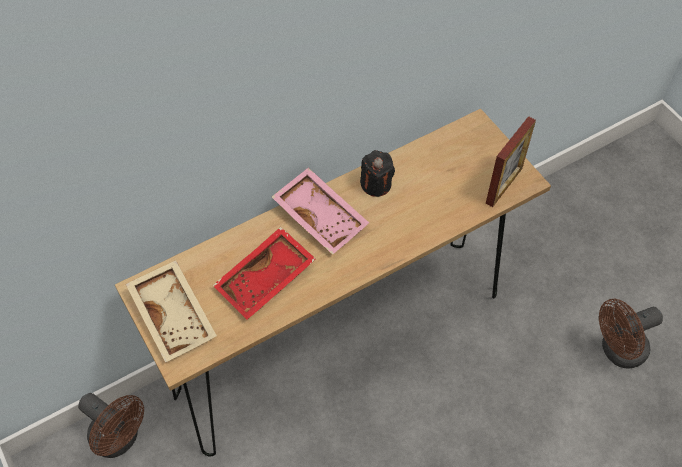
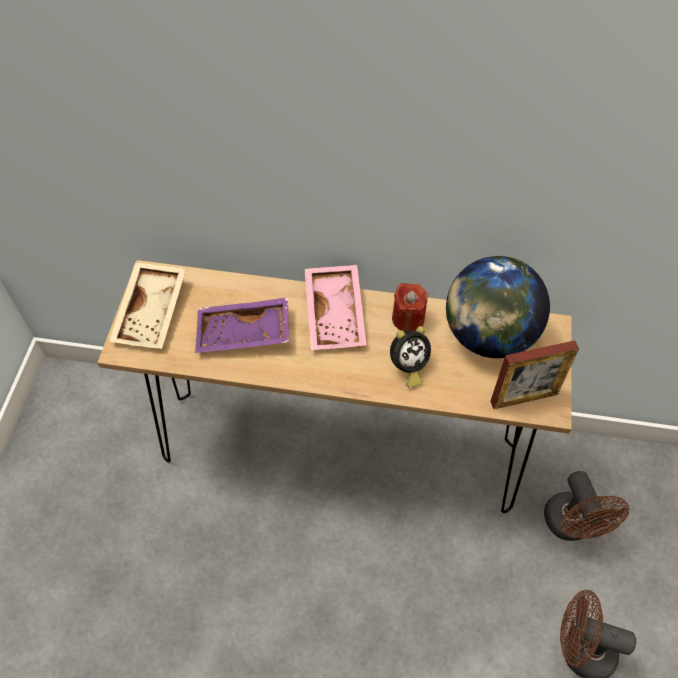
camera: 40 degrees right, 0 degrees up
(120, 439) = (119, 400): brown fan -> brown fan (572, 526)
(266, 280) = (243, 334): red tray -> purple tray
(376, 184) = (408, 319): black candle -> red candle
(409, 219) = (407, 367): none -> alarm clock
(441, 159) = (488, 336): none -> globe

